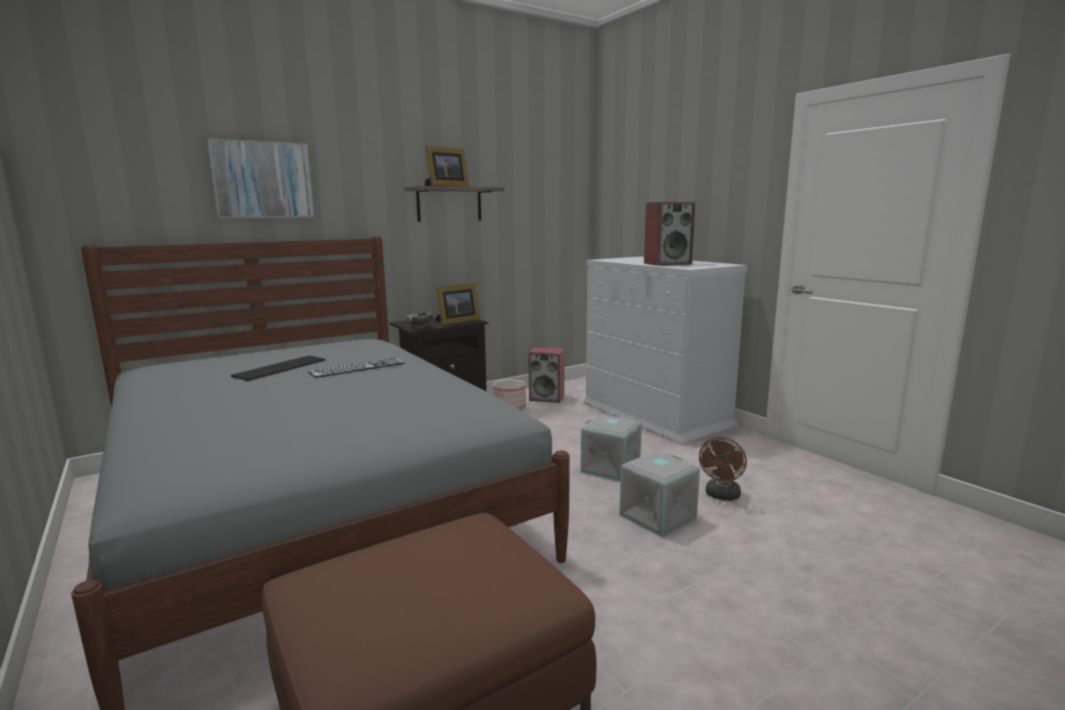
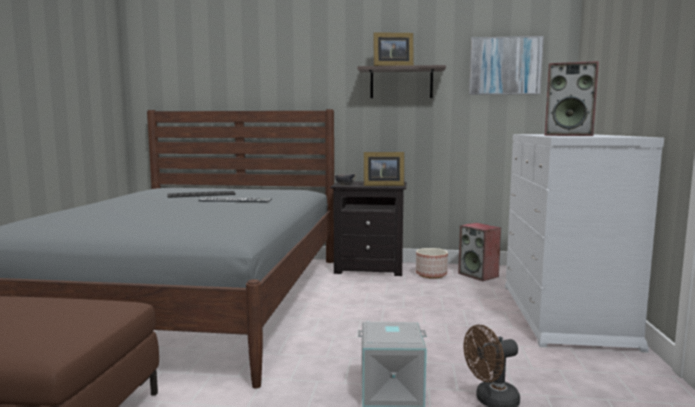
camera: 40 degrees right, 5 degrees down
(262, 180) = (254, 67): picture -> picture (505, 66)
(611, 468) = (427, 341): grey storage box -> none

